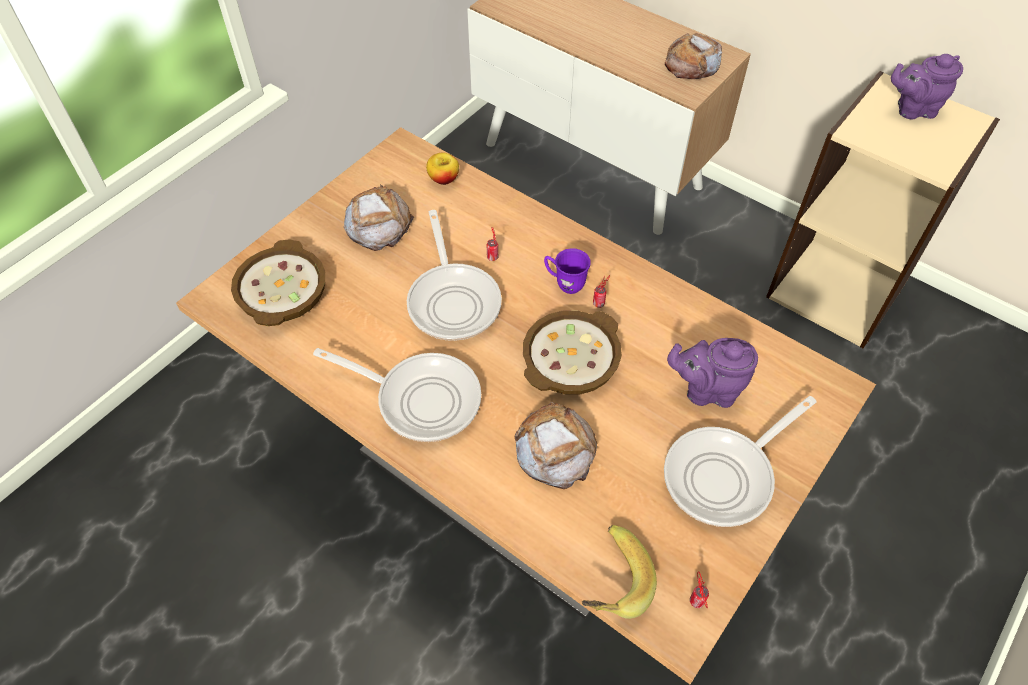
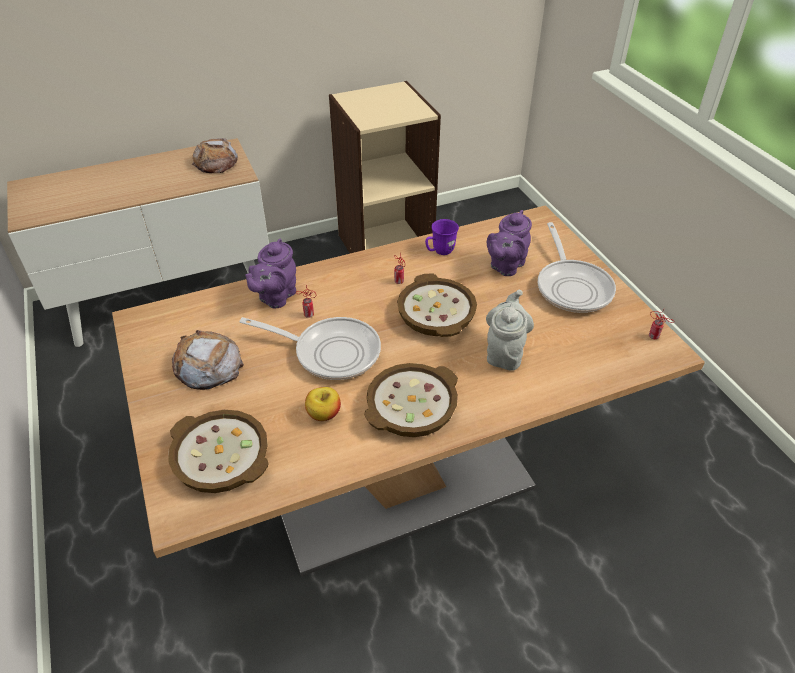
camera: 60 degrees left, 10 degrees down
(421, 398) = (410, 407): frying pan -> bowl
(443, 179) = (201, 309): apple -> apple (324, 414)
(554, 449) = (505, 352): bread -> grey teapot
(564, 283) = (367, 289): purple mug -> purple mug (439, 251)
(609, 582) = (622, 369): banana -> none
(912, 109) = (370, 99): purple teapot -> purple teapot (275, 297)

